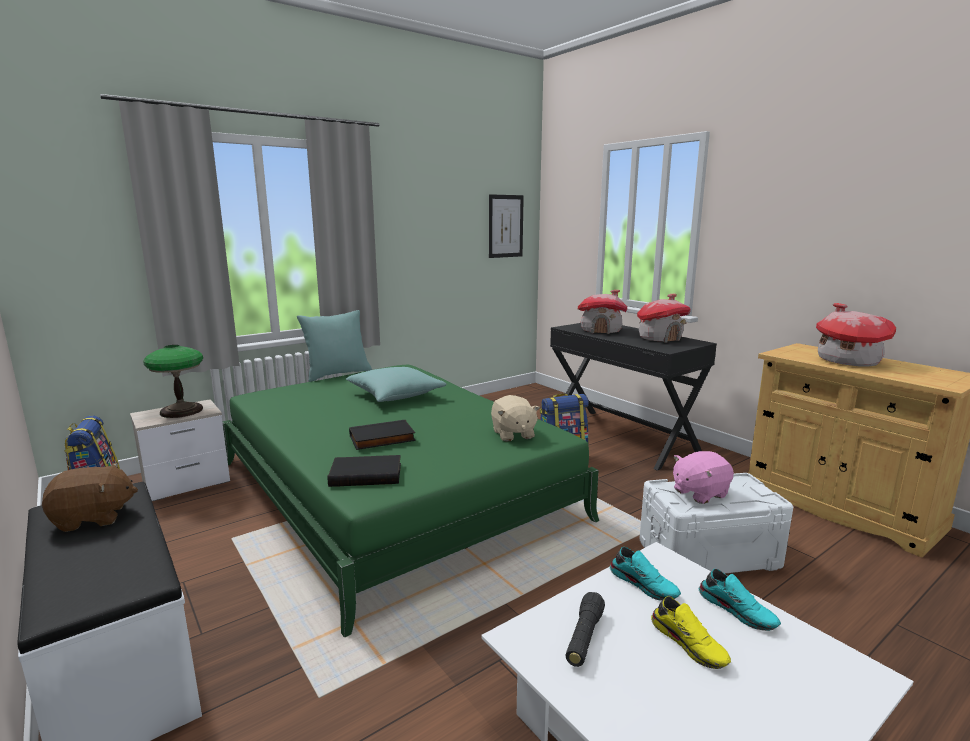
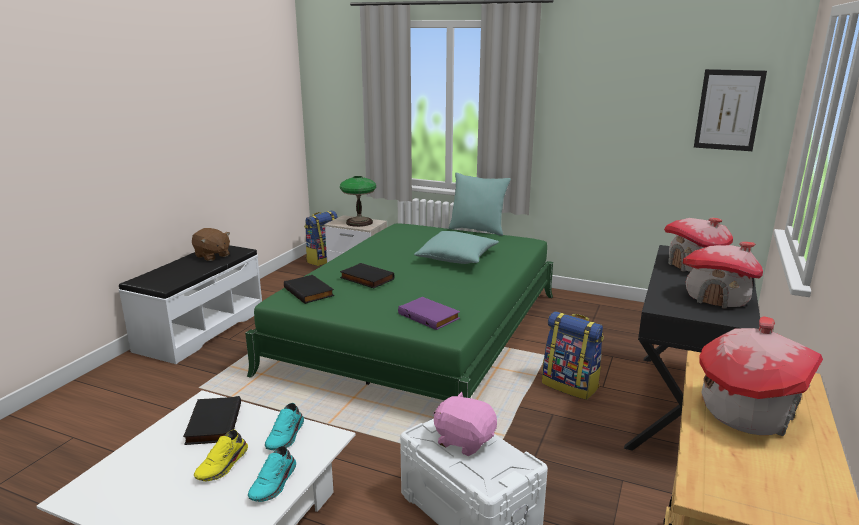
camera: 60 degrees right, 5 degrees up
(513, 434) = (430, 316): beige plush toy -> purple book
(584, 638) = (212, 423): black flashlight -> black book

